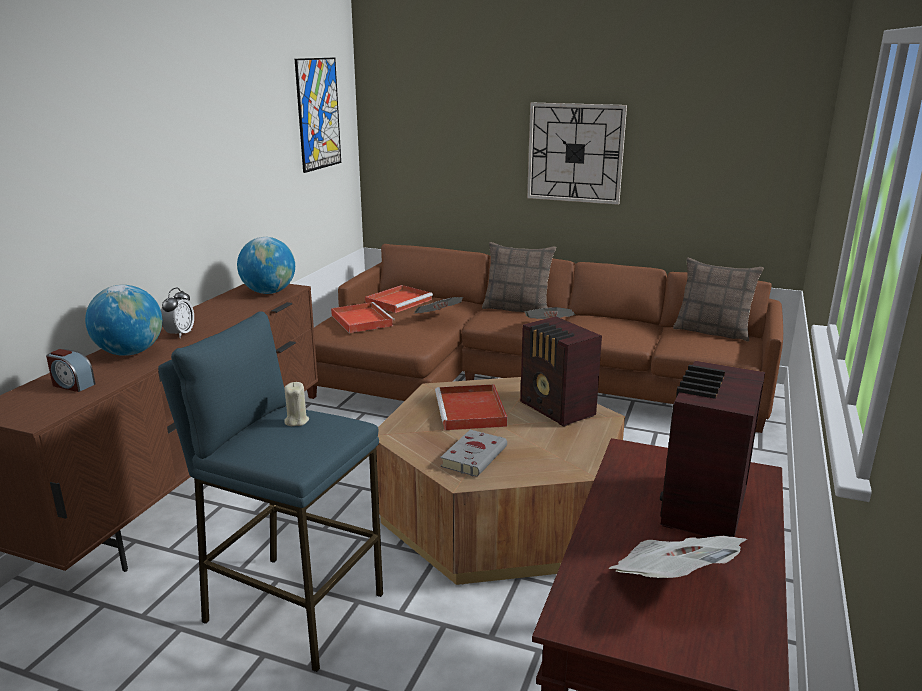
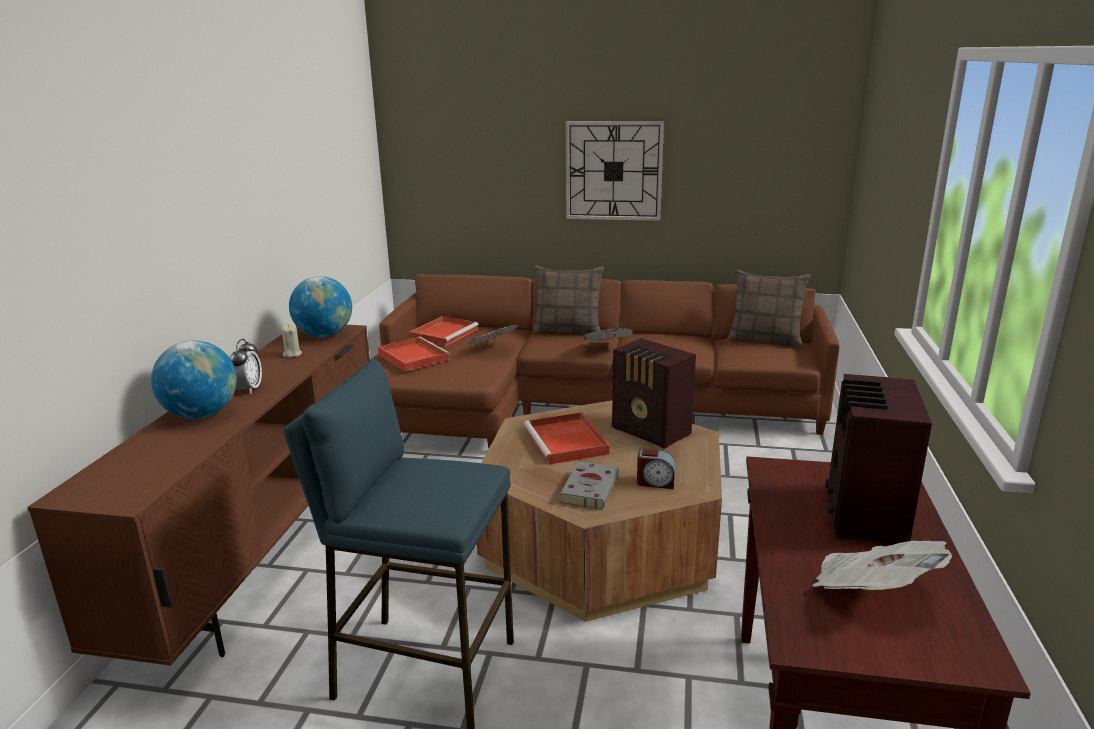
camera: 10 degrees left, 0 degrees up
(72, 385) = (153, 457): alarm clock -> alarm clock (655, 482)
(296, 421) = (425, 472): beige candle -> beige candle (292, 354)
(318, 114) = (345, 141): picture -> none

